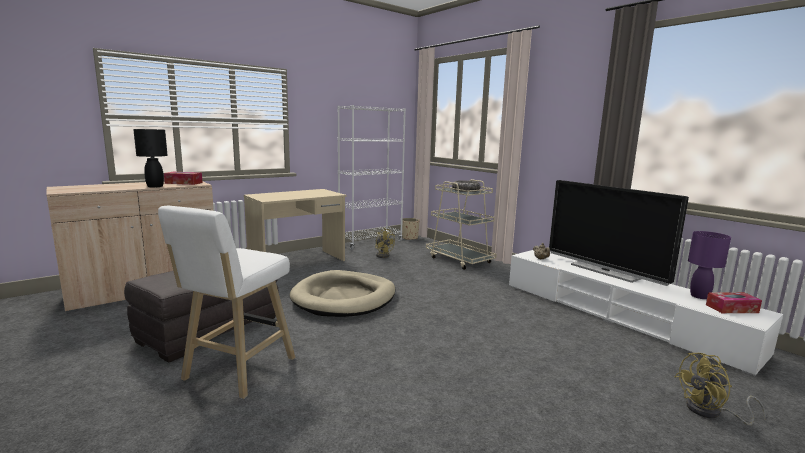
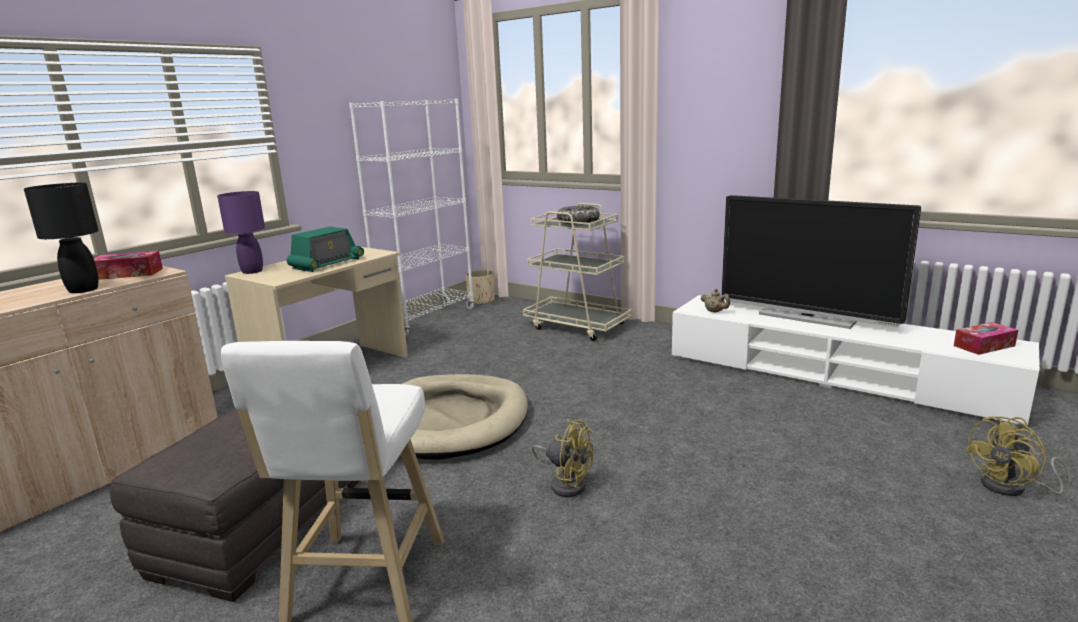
camera: 15 degrees left, 5 degrees up
(300, 195) = (327, 264): none -> radio
(383, 255) = (460, 337): yellow fan -> yellow fan (566, 483)
(700, 296) = (938, 335): purple table lamp -> purple table lamp (252, 271)

